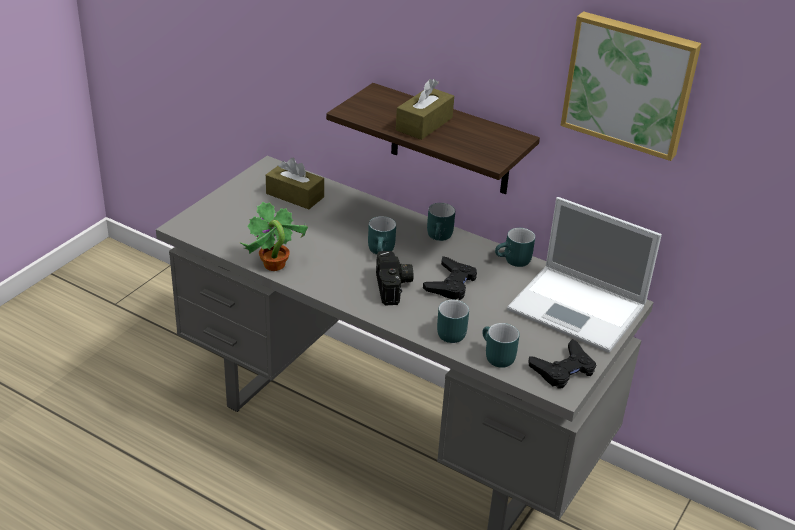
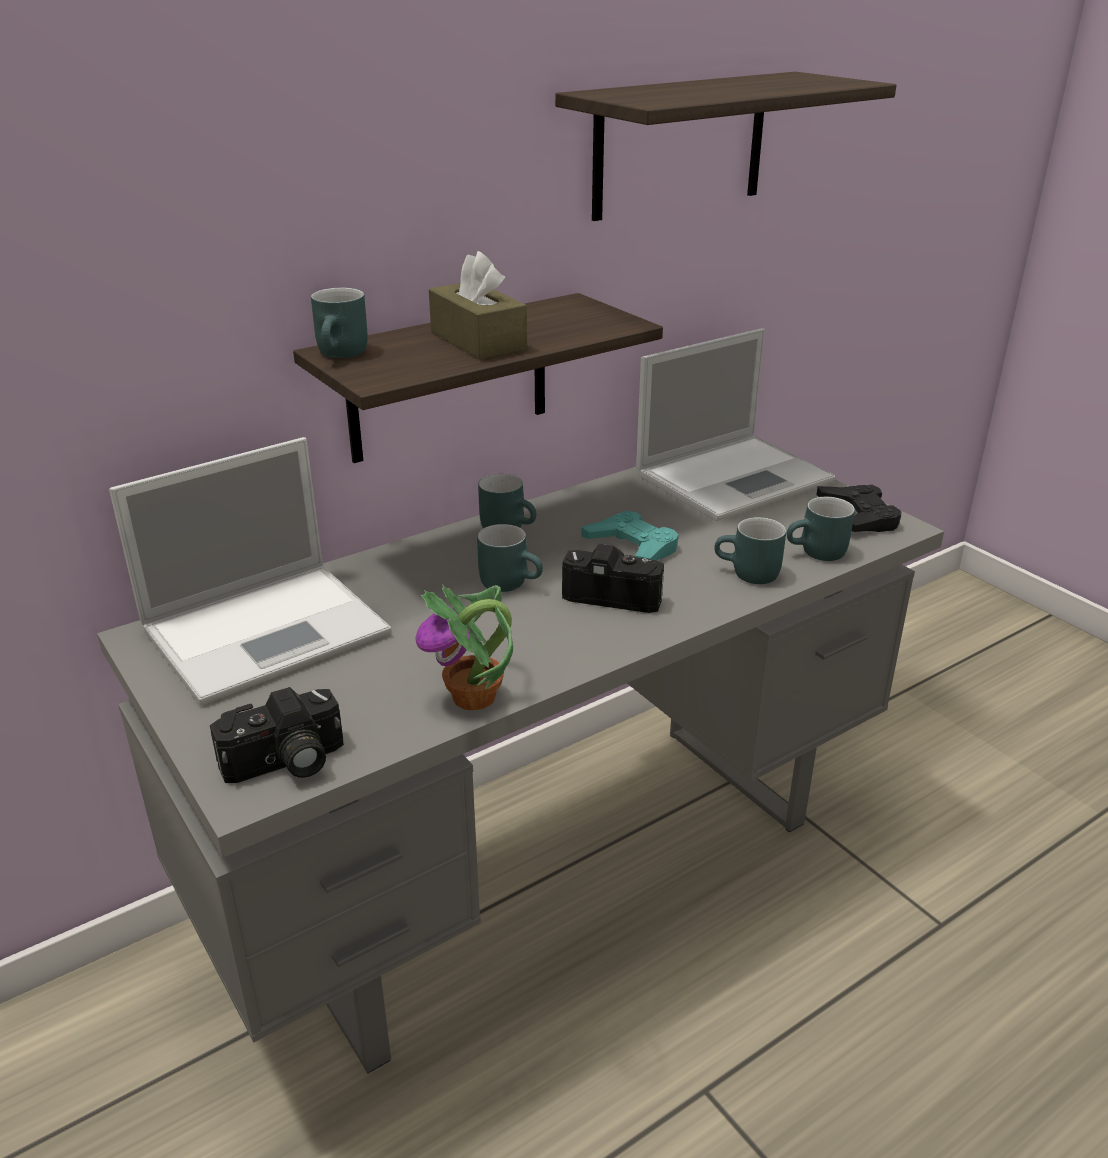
camera: 65 degrees left, 5 degrees down
(203, 230) = (285, 764): none -> camera
(295, 195) = (270, 629): brown tissue box -> laptop
(451, 284) = (632, 546): black game controller -> turquoise game controller
(514, 262) = (608, 491): turquoise mug -> turquoise mug (344, 354)
(630, 83) = (680, 145): picture -> shelf

